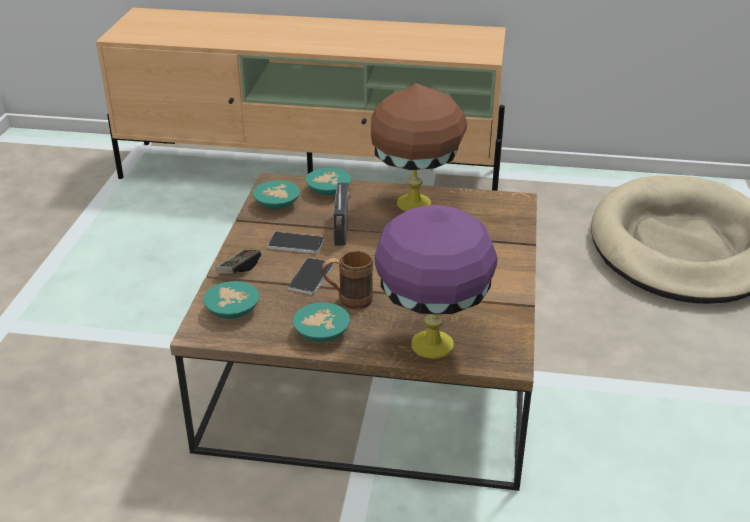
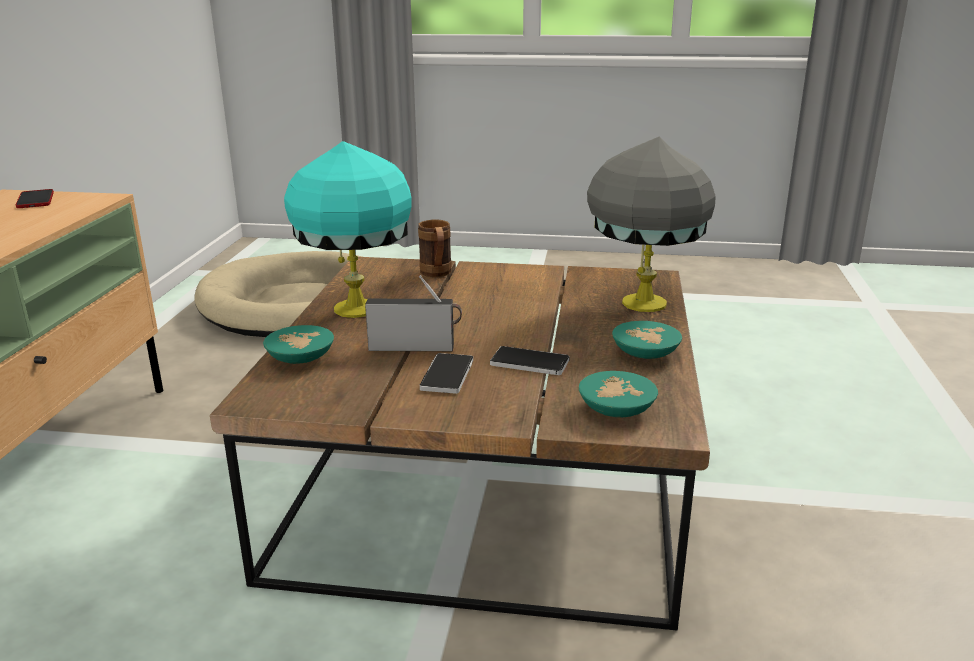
camera: 90 degrees left, 10 degrees down
(239, 269) = (512, 412): game controller -> none
(278, 205) = (330, 393): turquoise bowl -> none
(348, 301) = (577, 341): brown mug -> brown mug (437, 274)
(416, 204) = (357, 308): brown table lamp -> turquoise table lamp
(431, 343) = (641, 303): purple table lamp -> grey table lamp
(477, 41) = (35, 200): none -> phone

